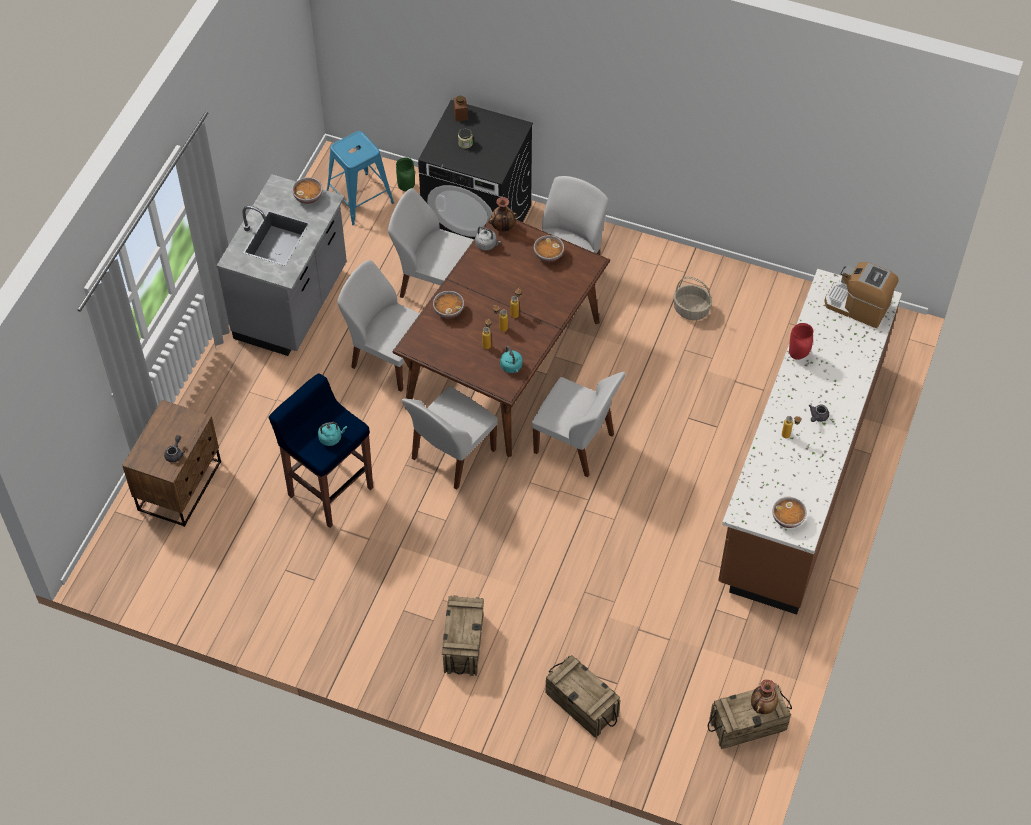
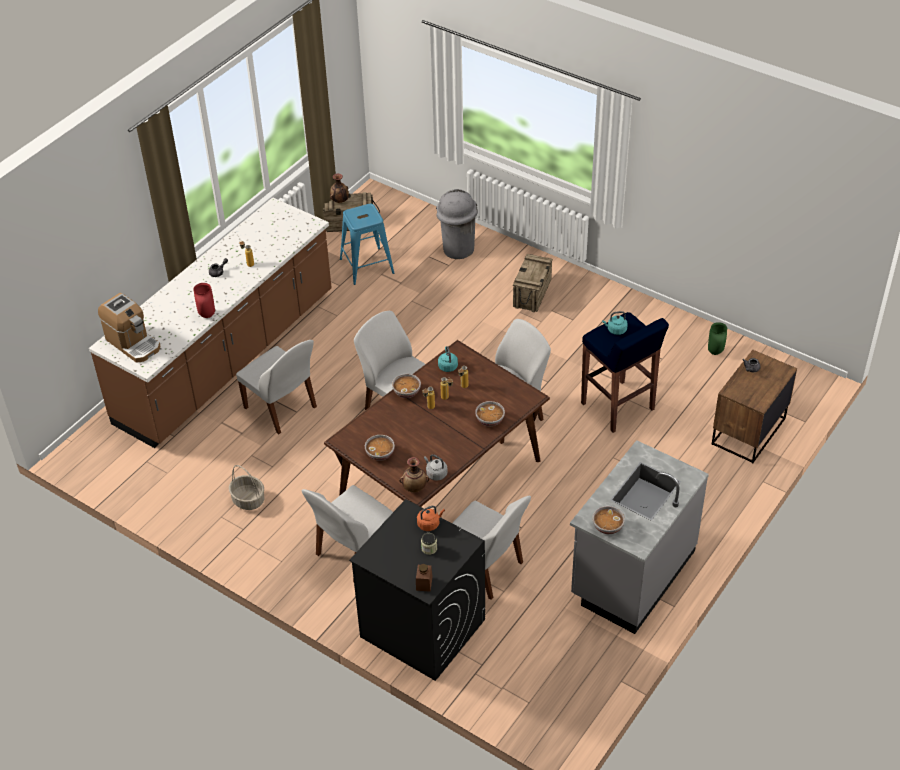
camera: 165 degrees left, 10 degrees down
(360, 198) = (543, 681): blue stool -> blue stool (366, 266)
(389, 358) = (545, 505): white chair -> white chair (281, 409)
(406, 188) = (489, 684): green vase -> green vase (715, 352)
(471, 164) = (429, 524): none -> orange kettle
(582, 704) = (457, 249): crate -> grey trash can
(788, 519) = (280, 216): bowl -> bowl (406, 392)

